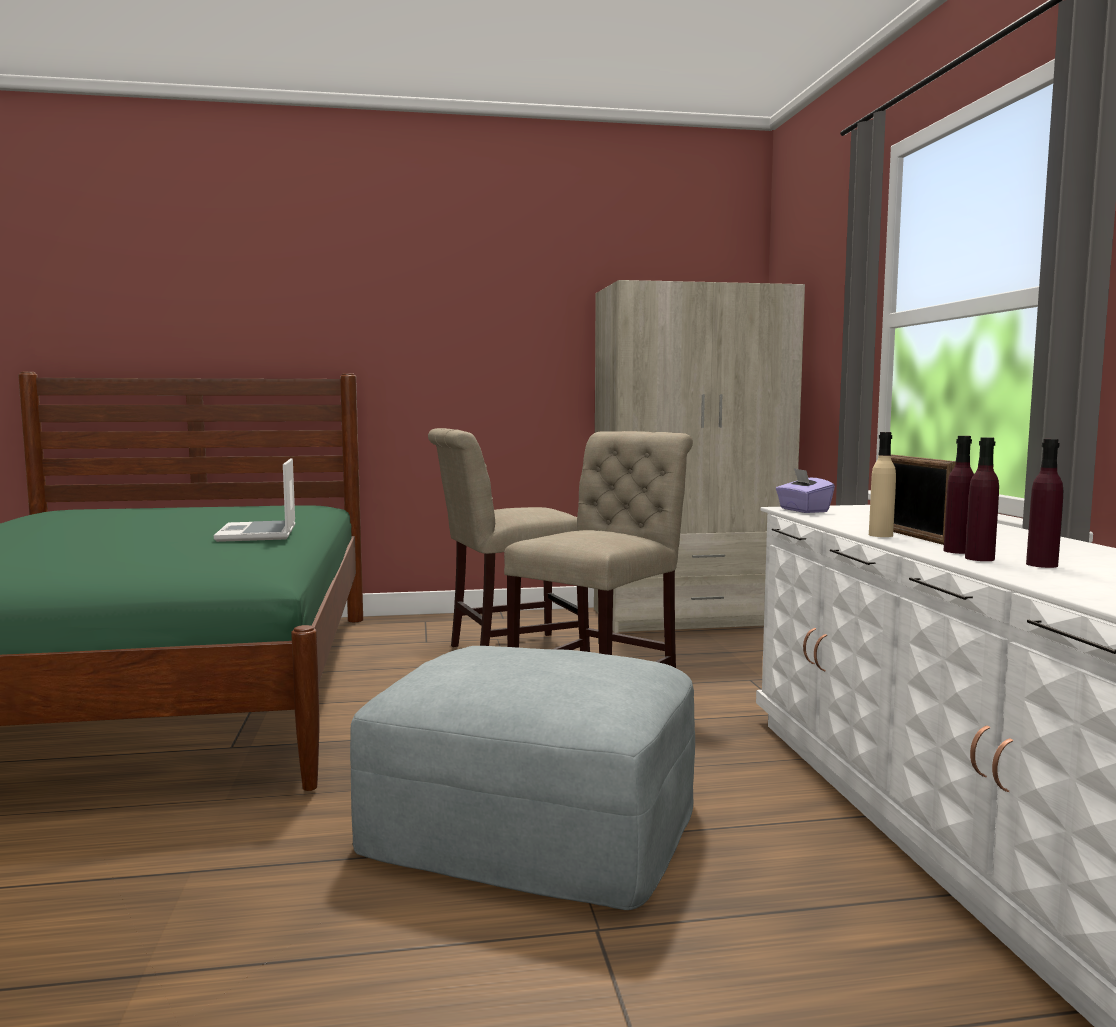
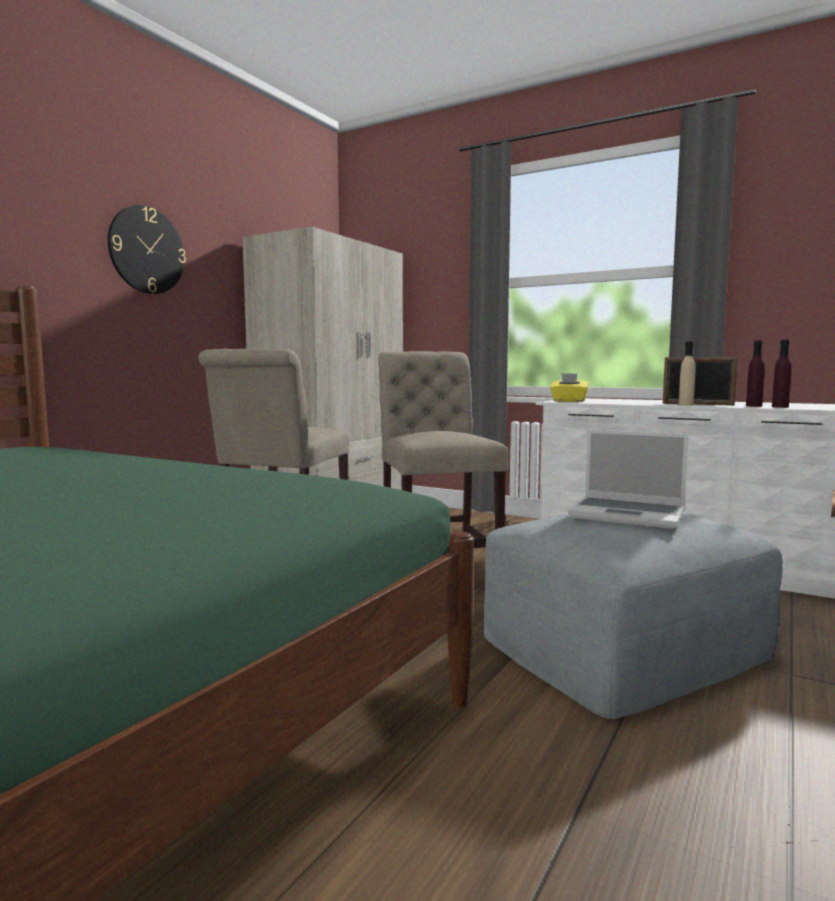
camera: 50 degrees left, 0 degrees up
(259, 534) = (187, 465): laptop -> laptop (629, 515)
(476, 325) = (146, 250): none -> wall clock
(803, 510) = (568, 401): purple tissue box -> yellow tissue box
(1041, 565) = (805, 406): purple bottle -> none

